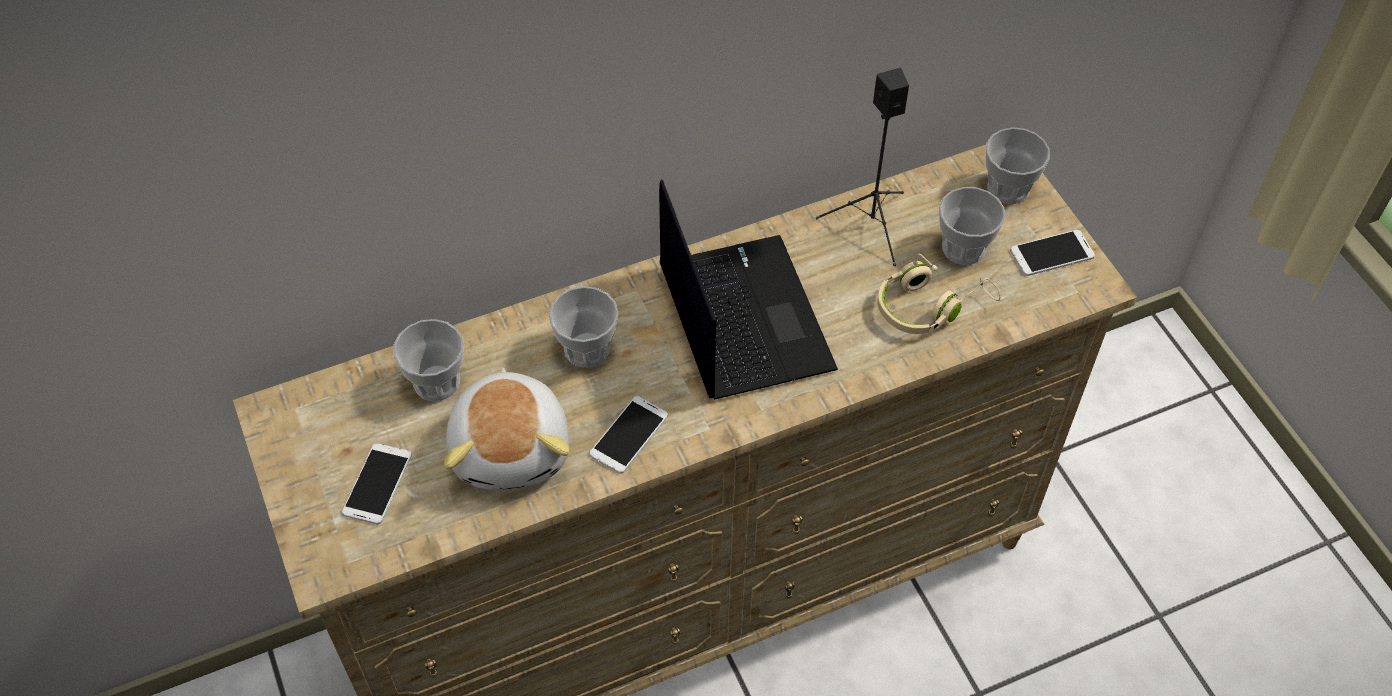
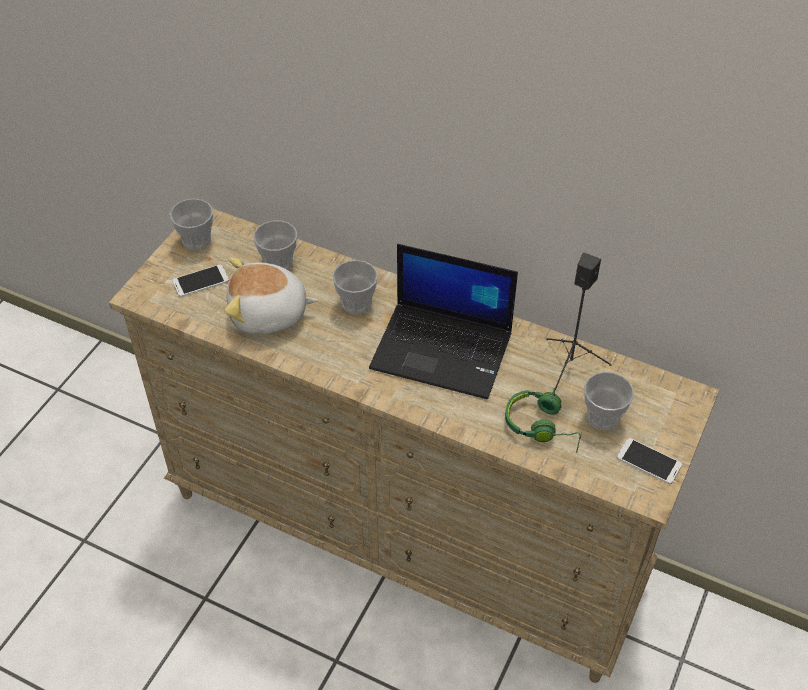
camera: 50 degrees right, 5 degrees down
(512, 448) = (268, 314): plush toy -> plush toy turned 45 degrees clockwise
(629, 435) = (320, 353): phone -> none
(742, 316) = (444, 350): laptop -> laptop turned 75 degrees clockwise
(929, 306) = (542, 426): beige headphones -> green headphones
(1008, 188) = (673, 411): cup -> cup (196, 240)

